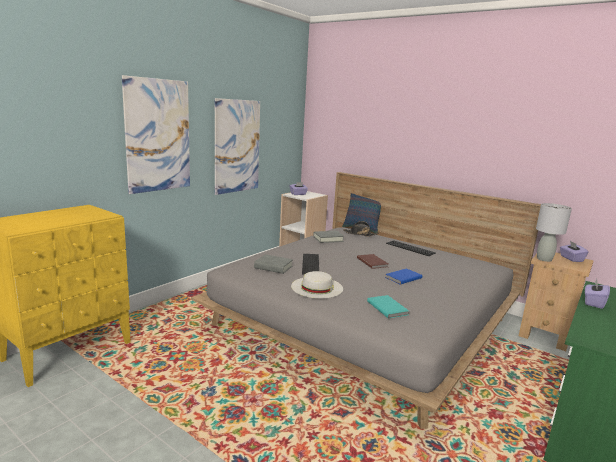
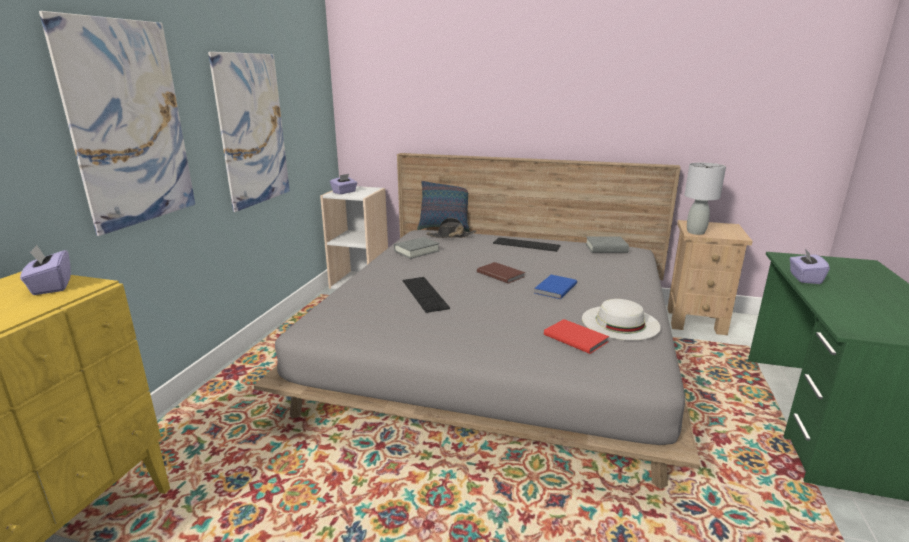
camera: 20 degrees left, 5 degrees up
(273, 267) = (377, 311): grey book -> grey book (606, 248)
(317, 287) = (462, 329): white hat -> white hat (620, 322)
(388, 308) = (575, 337): turquoise book -> red book
(571, 259) = (718, 226): purple tissue box -> purple tissue box (51, 286)

